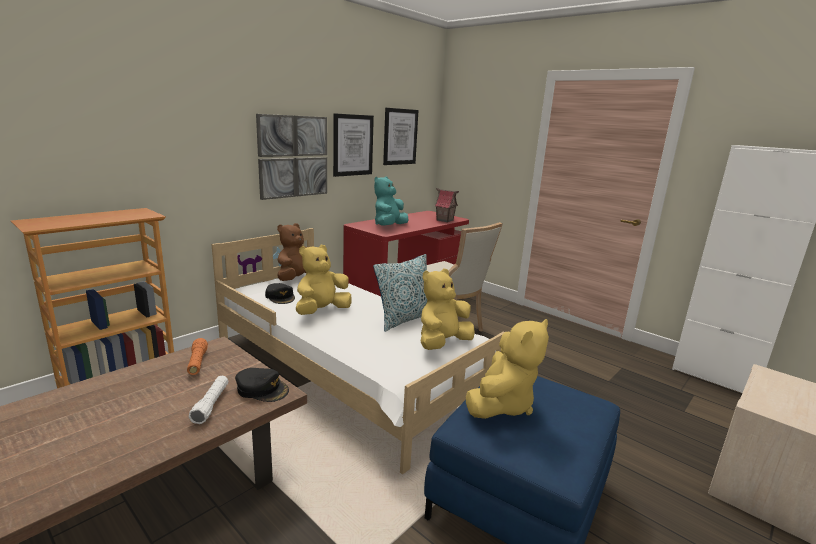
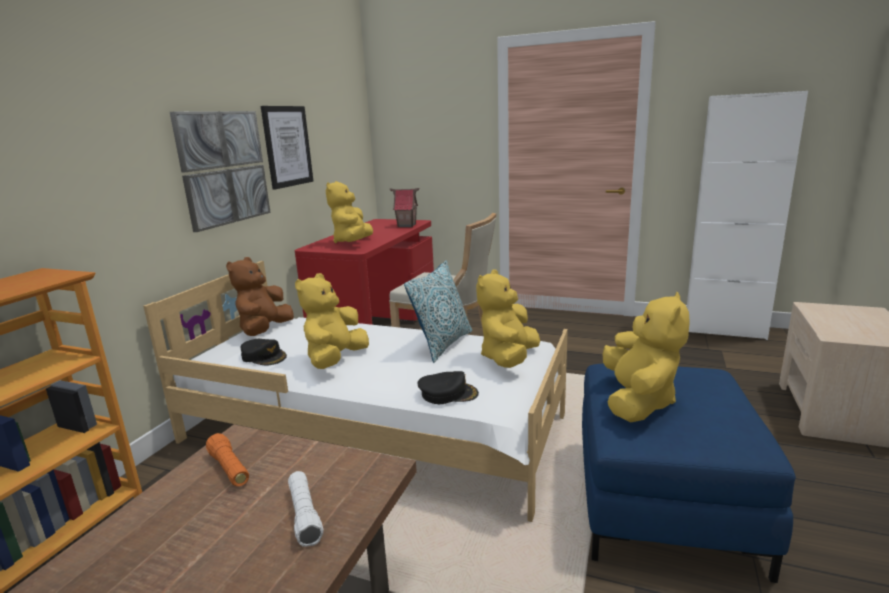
camera: 20 degrees left, 0 degrees up
(262, 389) = (354, 473): black cap -> black cap (448, 393)
(389, 226) = (353, 242): turquoise plush toy -> yellow plush toy
(400, 137) = (334, 131): picture -> none

